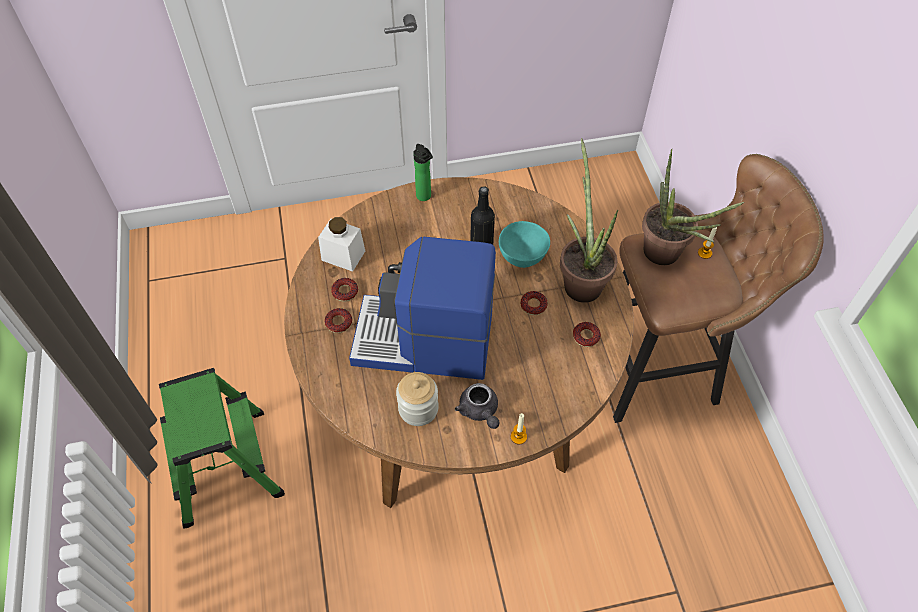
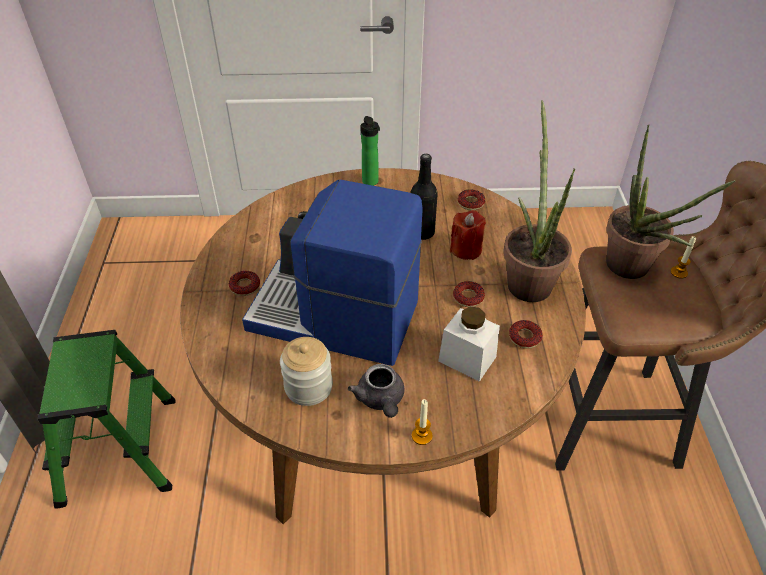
camera: 10 degrees right, 10 degrees down
(343, 255) = (270, 224): white jar -> white jar (467, 359)
(345, 292) = (261, 258): donut -> donut (471, 203)
(523, 257) = (466, 249): turquoise bowl -> red candle

